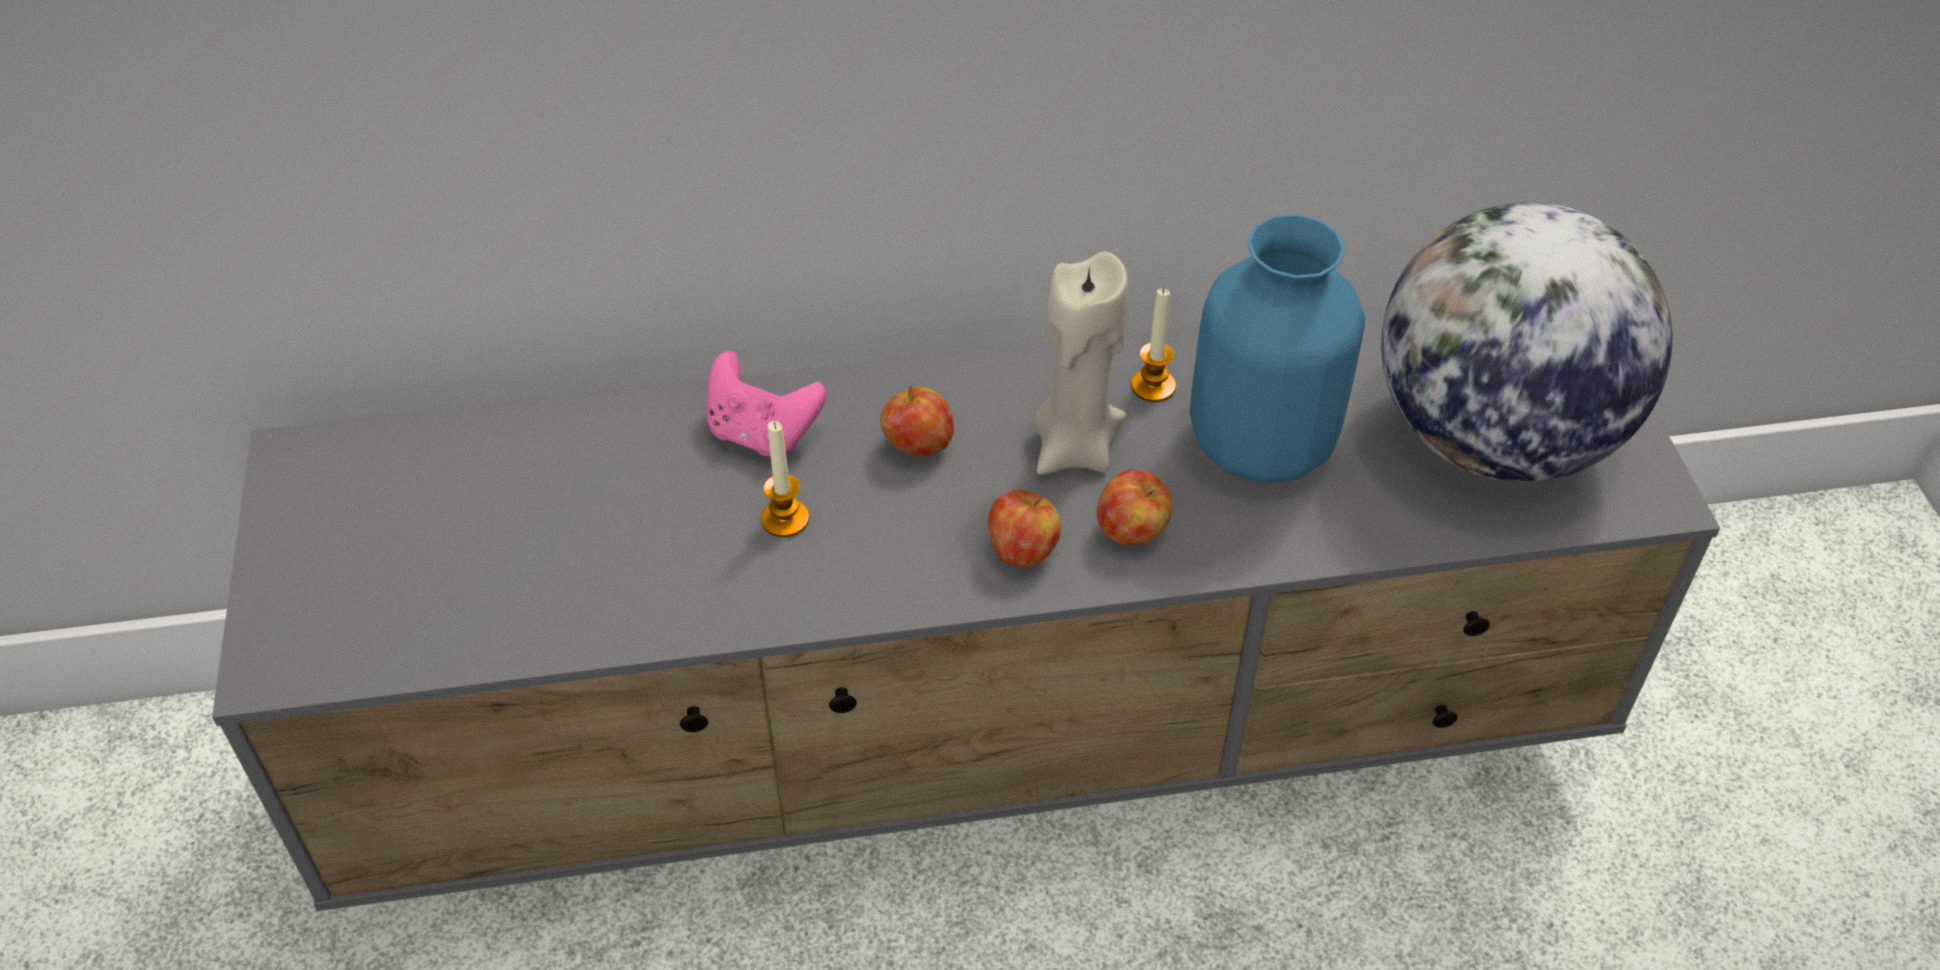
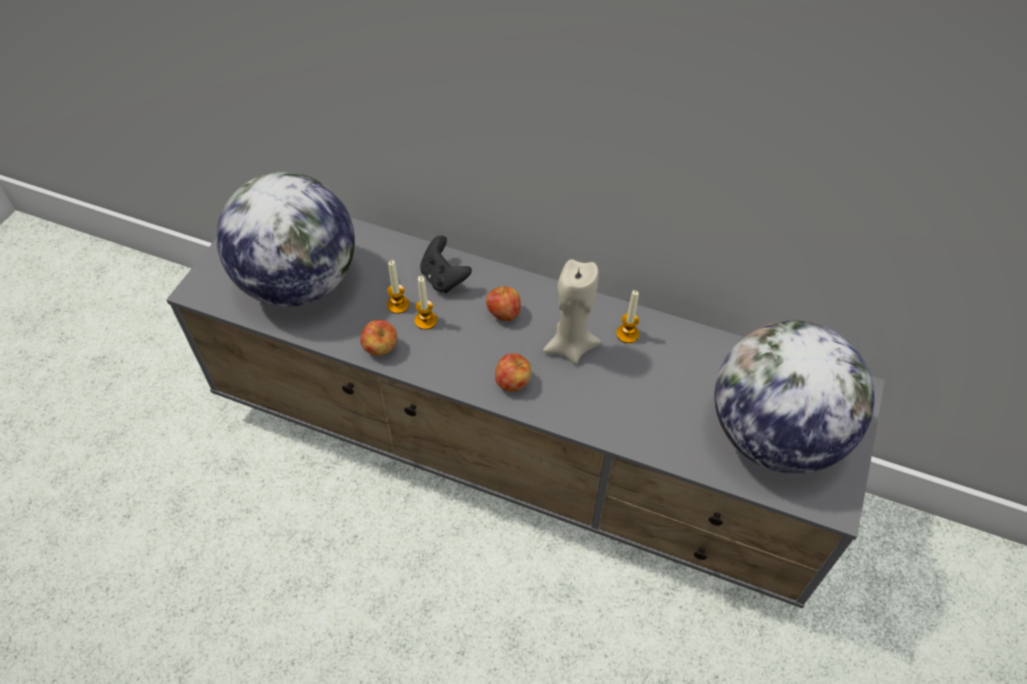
camera: 30 degrees right, 5 degrees up
(481, 562) = (298, 283): none -> globe
(711, 515) = (398, 305): none -> candle
(762, 433) = (444, 278): pink game controller -> black game controller
(1132, 531) = (567, 397): apple -> apple (380, 348)
(1263, 446) = (657, 386): blue vase -> none

